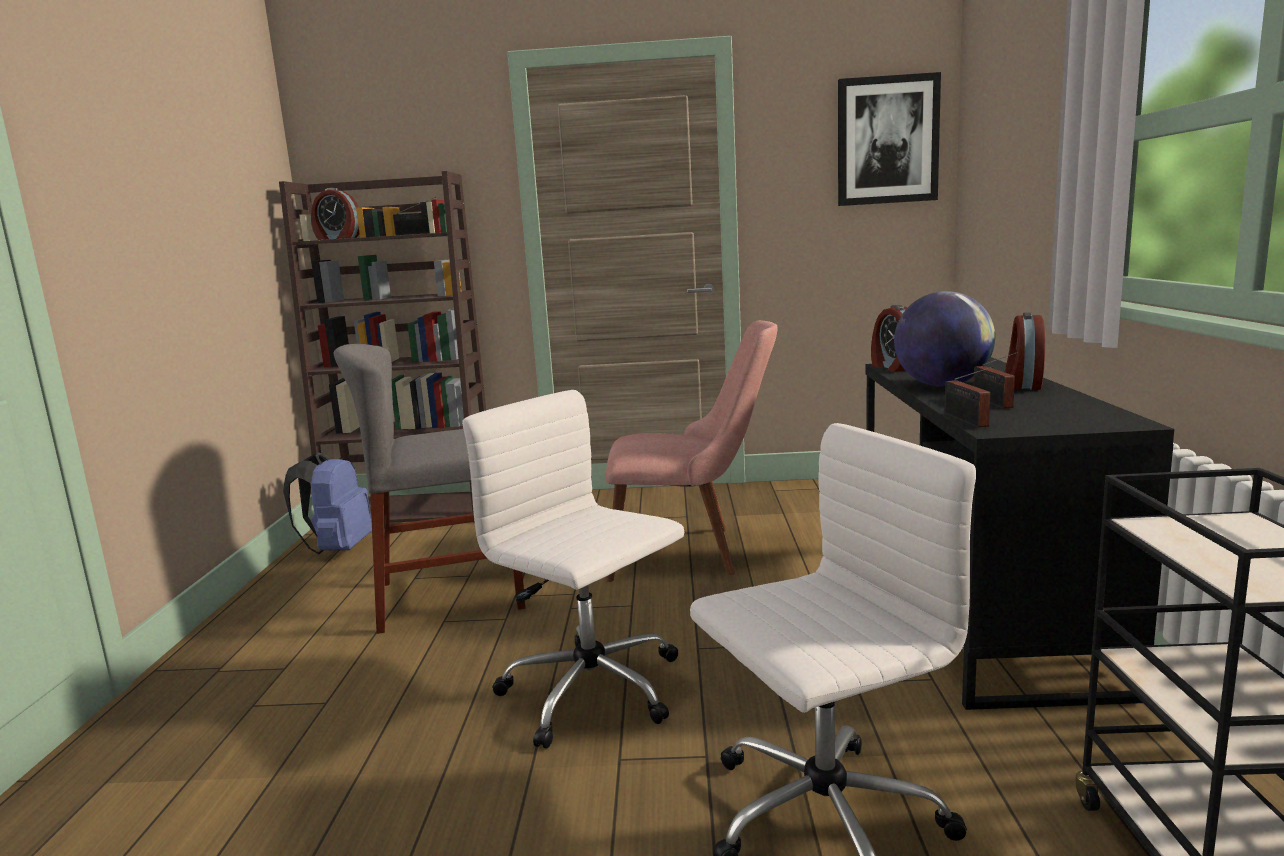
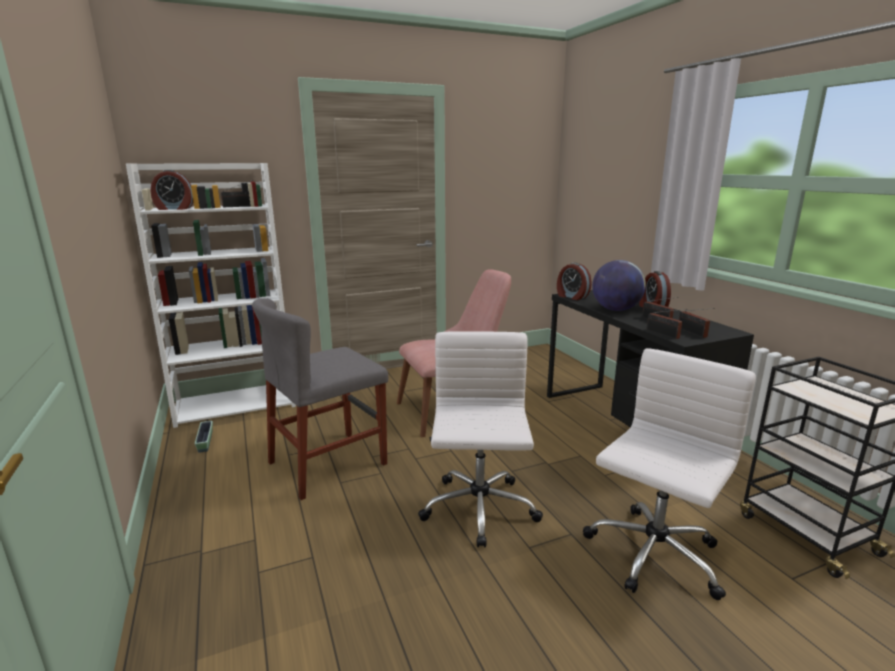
camera: 25 degrees left, 5 degrees up
(338, 549) = (205, 441): blue backpack -> planter
(413, 511) = (237, 403): brown bookcase -> white bookcase
(594, 692) = (479, 510): white office chair -> white office chair turned 75 degrees clockwise
(887, 141) = (525, 157): picture -> none
(1034, 421) = (693, 333): none -> radio

